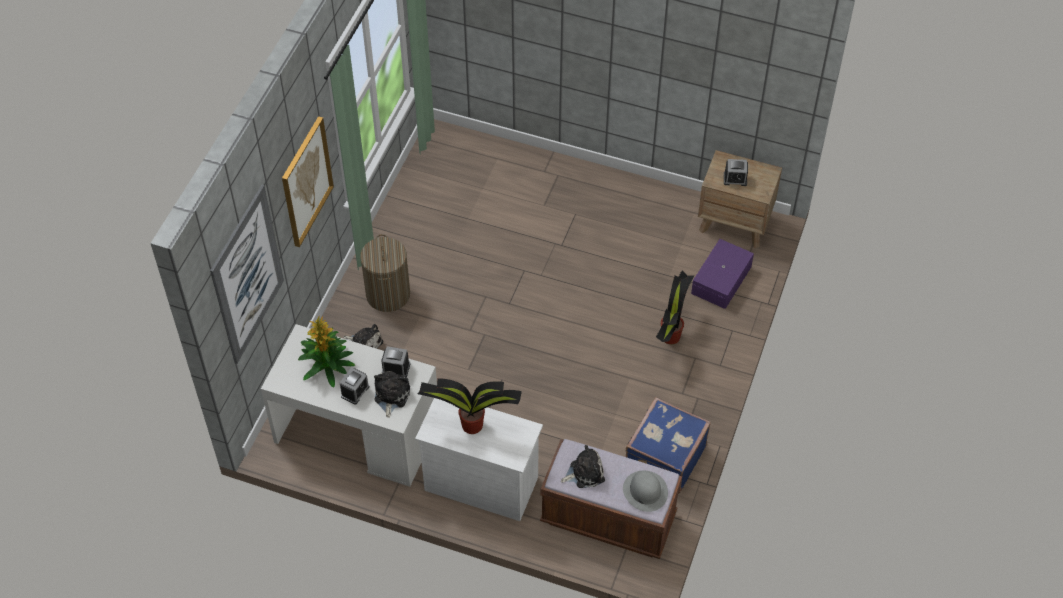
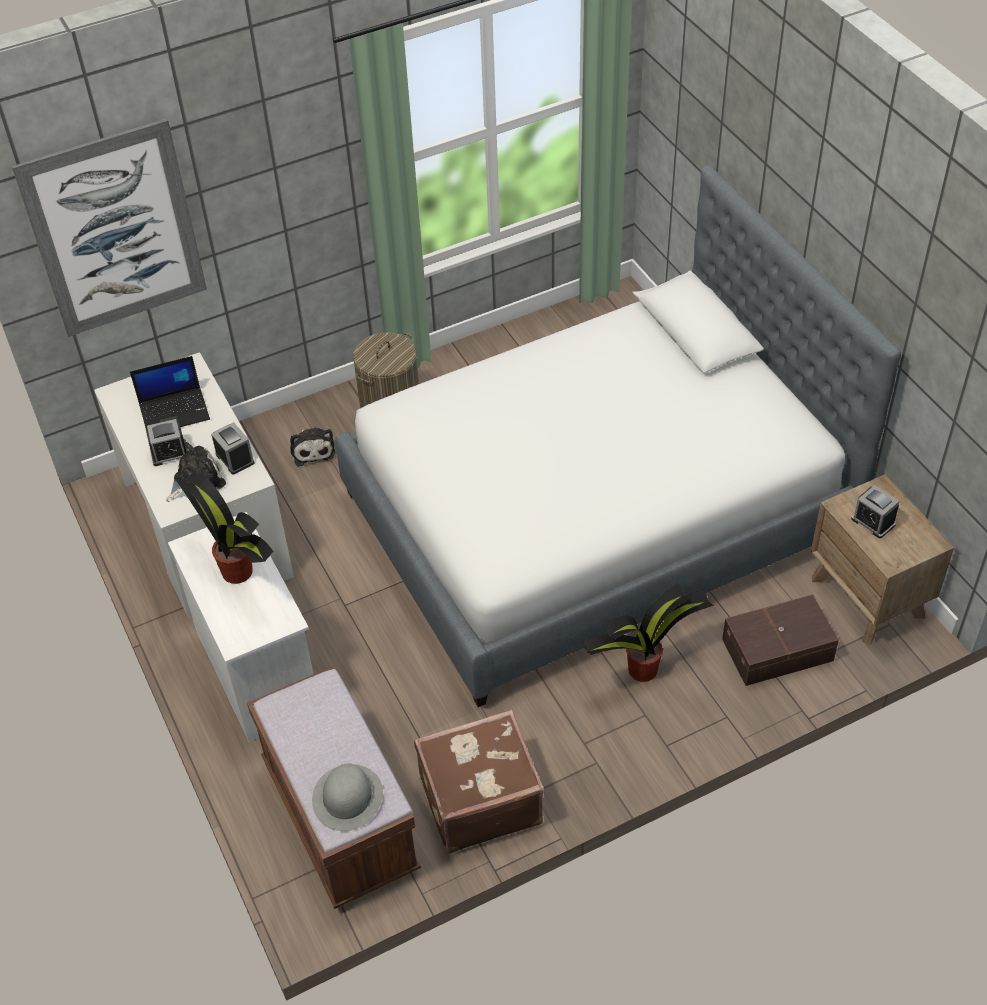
camera: 45 degrees right, 5 degrees down
(306, 181) = (290, 183): picture -> none
(327, 366) = (175, 411): potted plant -> laptop
(562, 272) = (596, 515): none -> bed
(584, 472) = (308, 722): plush toy -> none
(663, 458) = (478, 799): blue suitcase -> brown suitcase
(722, 280) = (779, 651): purple storage box -> brown storage box

